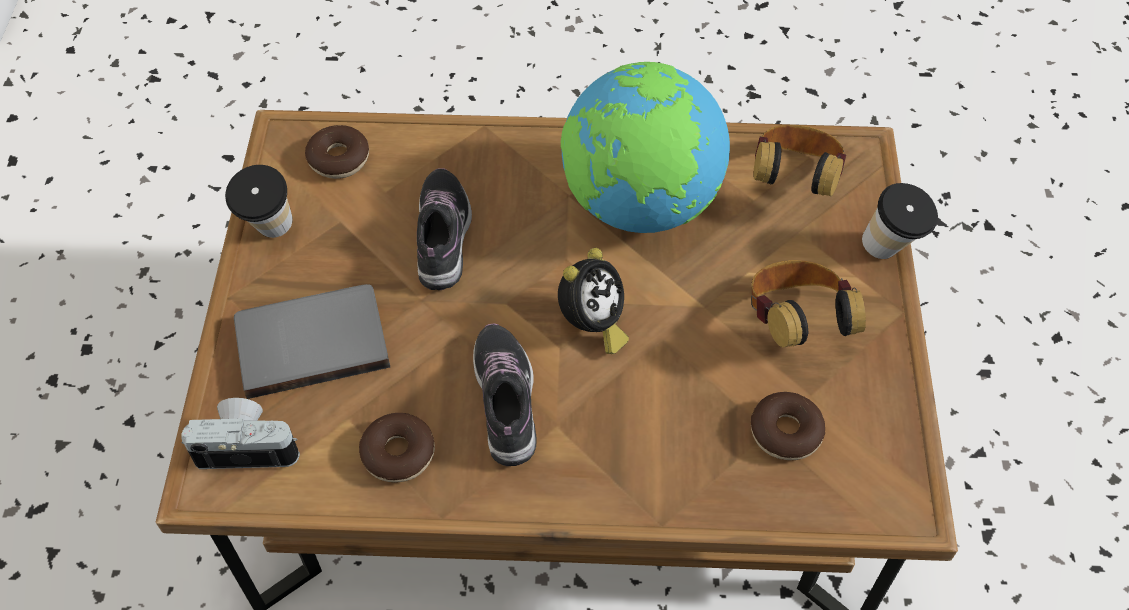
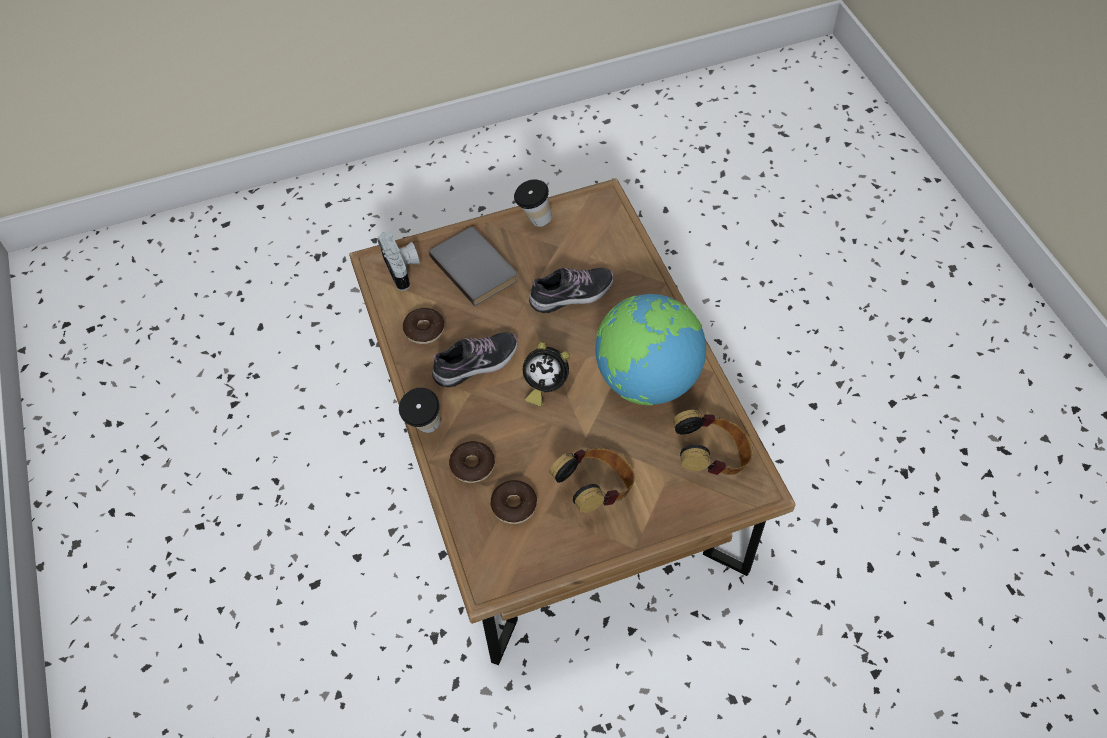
camera: 70 degrees right, 0 degrees up
(339, 159) = (601, 227): donut -> donut (472, 466)
(890, 251) = (680, 528): cup -> cup (425, 430)

